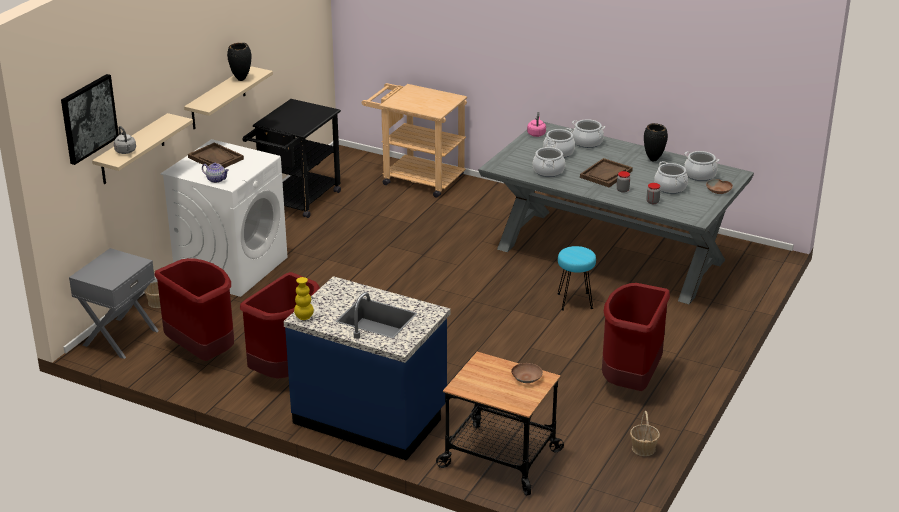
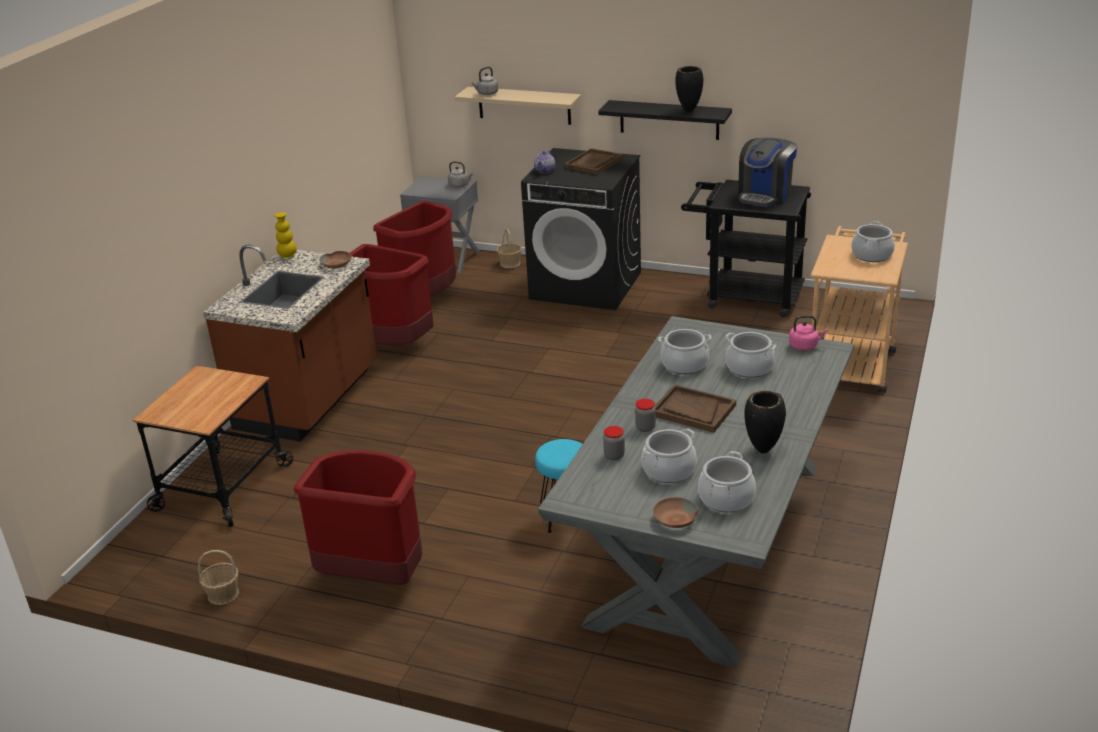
camera: 85 degrees right, 0 degrees up
(88, 118) = (467, 44): picture -> none
(115, 256) = (460, 185): none -> grey kettle
(218, 98) = (669, 120): beige shelf -> black shelf
(231, 267) = (586, 285): white washing machine -> black washing machine
(297, 114) = (765, 195): none -> coffee machine
(371, 417) = (309, 399): blue counter -> brown counter
(526, 377) = (209, 412): brown bowl -> brown bowl (337, 264)
(587, 142) = (797, 388): cooking pot -> cooking pot (871, 255)

